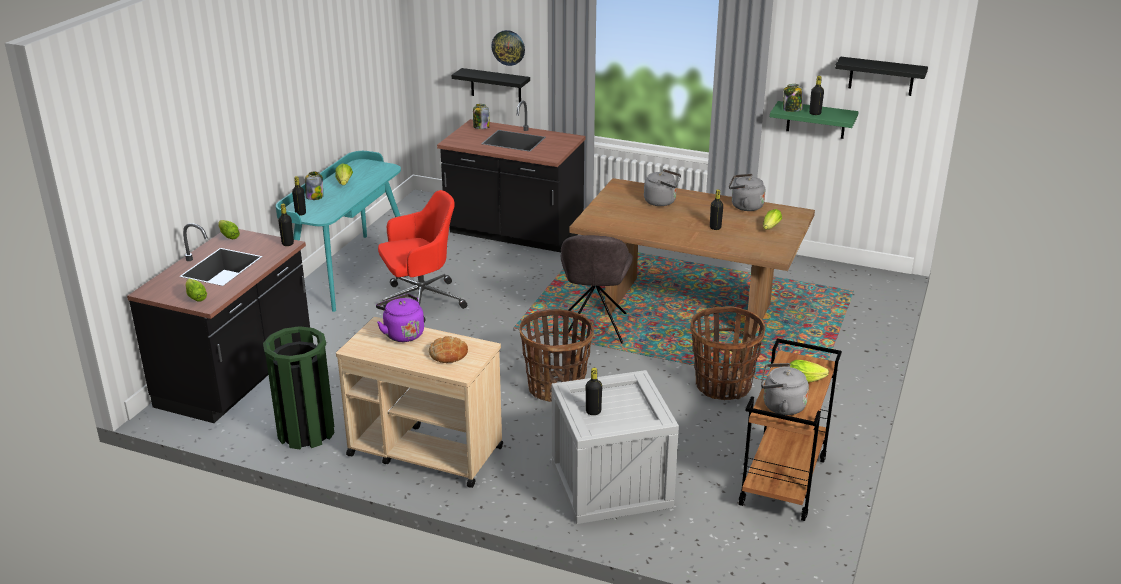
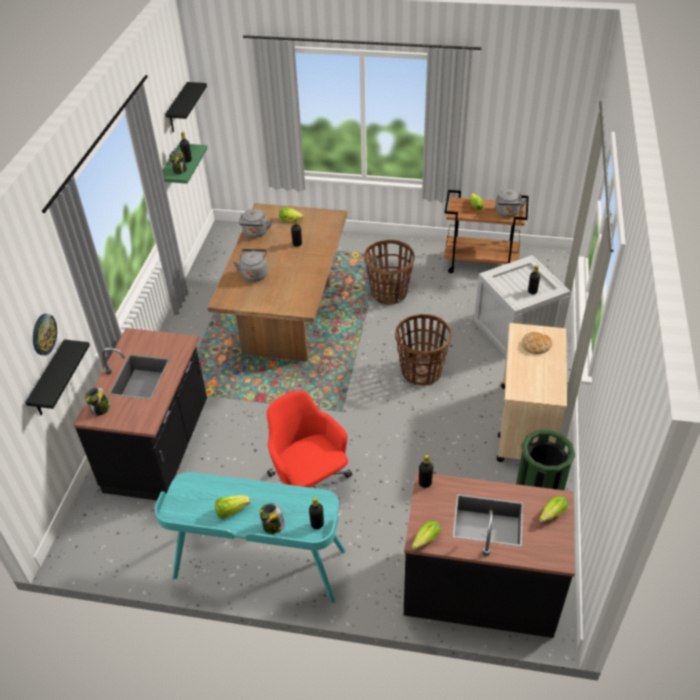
camera: 100 degrees left, 15 degrees up
(402, 333) = (522, 375): purple kettle -> none
(594, 329) = (330, 364): grey chair -> none

